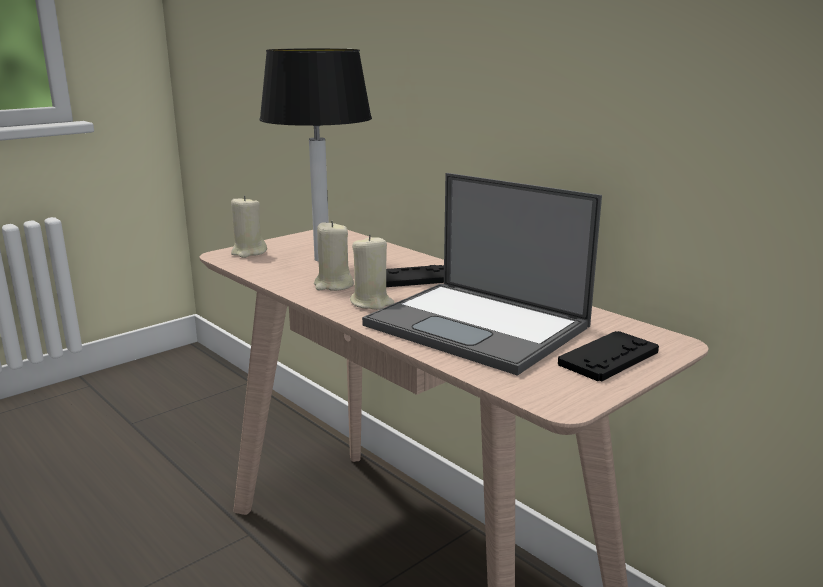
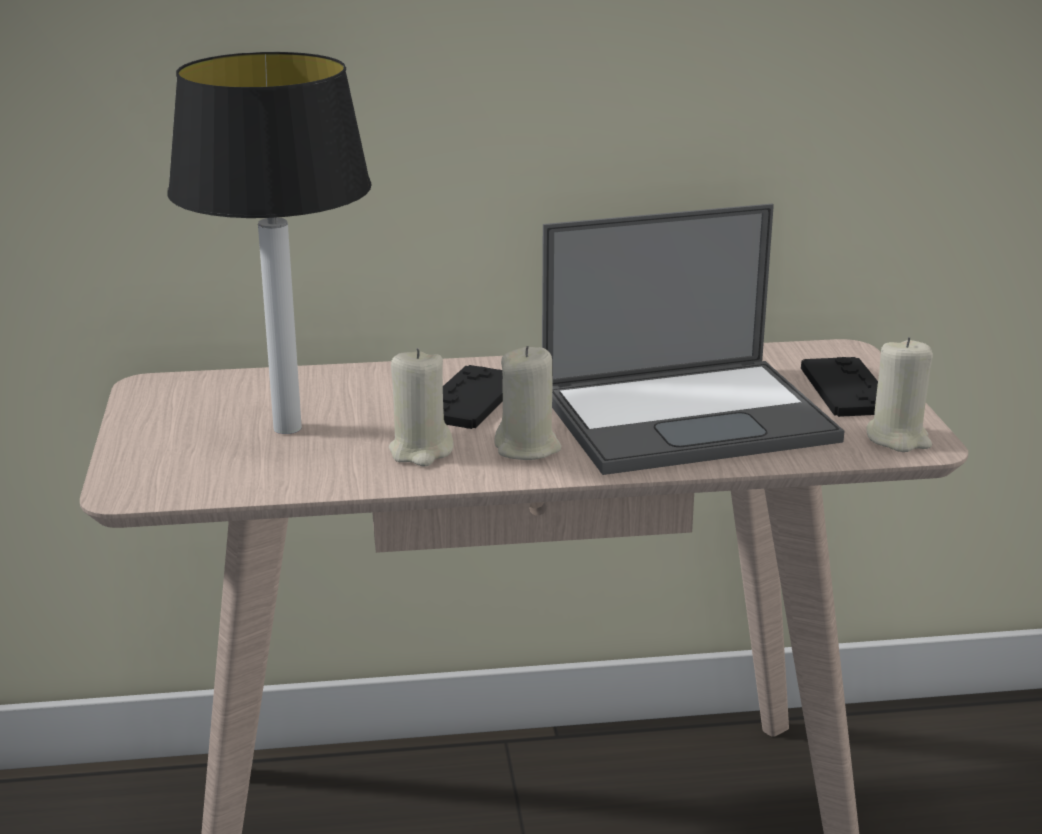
camera: 55 degrees left, 5 degrees up
(248, 252) = (152, 469): beige candle -> beige candle (898, 438)

